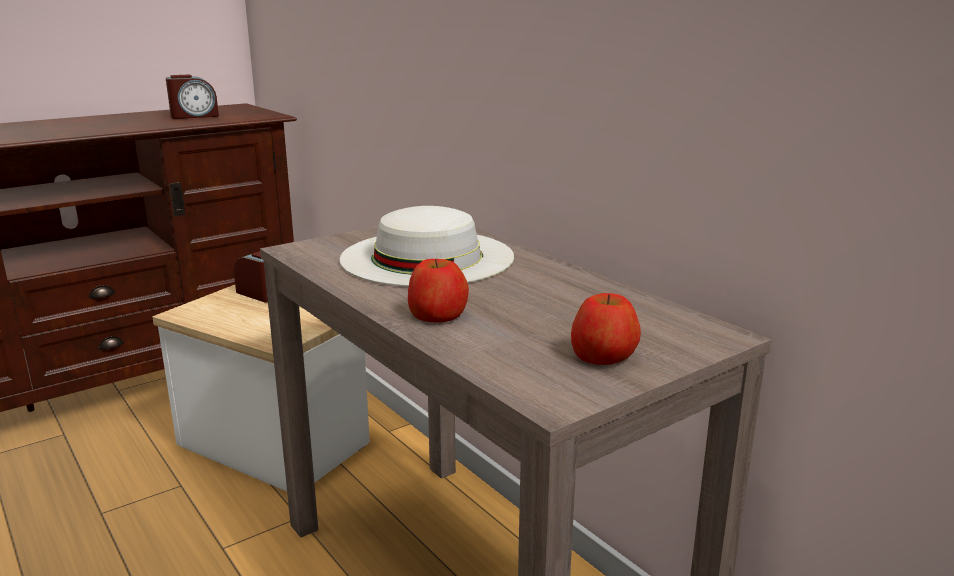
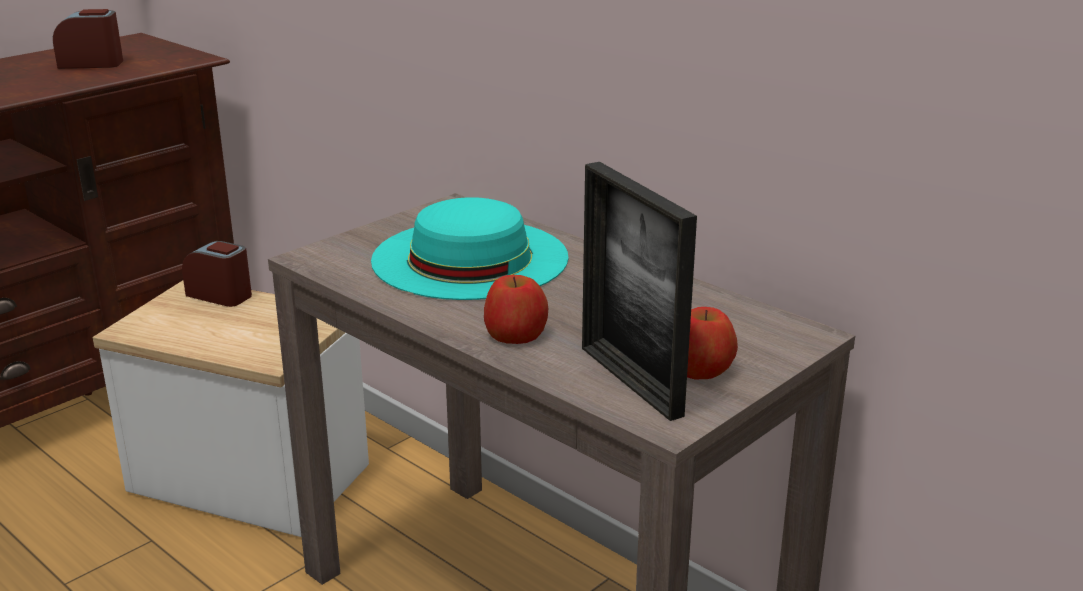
camera: 10 degrees left, 5 degrees up
(194, 116) = (91, 64): alarm clock -> alarm clock turned 150 degrees counterclockwise
(427, 257) = (469, 258): white hat -> turquoise hat
(529, 361) = (630, 381): none -> picture frame

